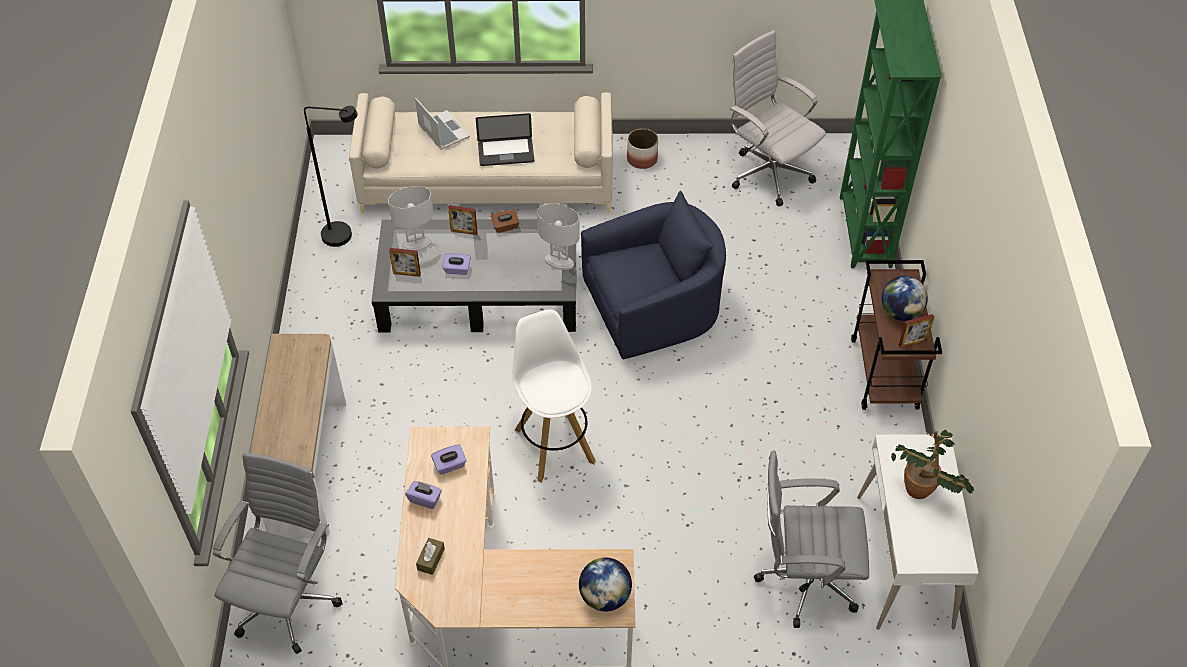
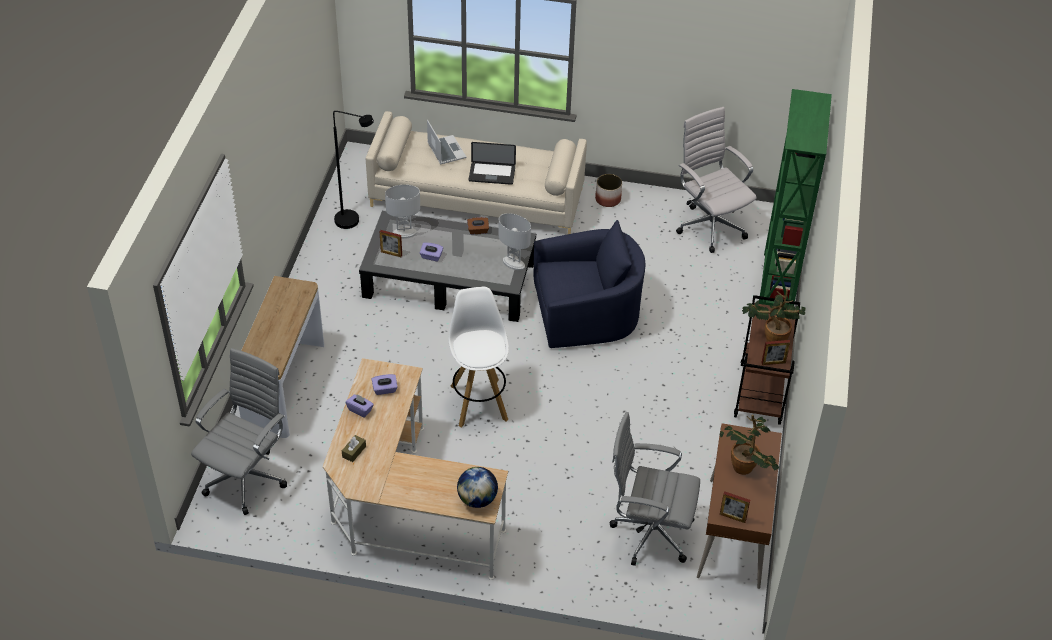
camera: 10 degrees right, 5 degrees down
(464, 231) = (444, 229): picture frame -> picture frame (732, 517)
(900, 312) = (770, 339): globe -> potted plant
(904, 561) = (734, 533): white desk -> brown desk

